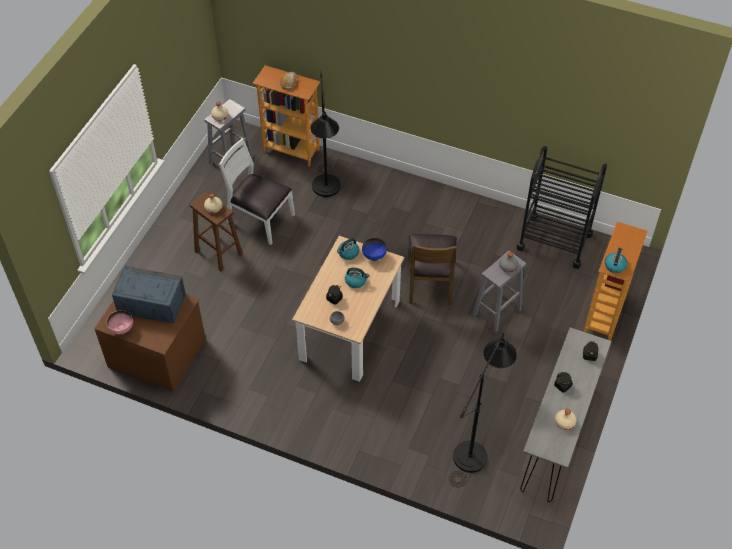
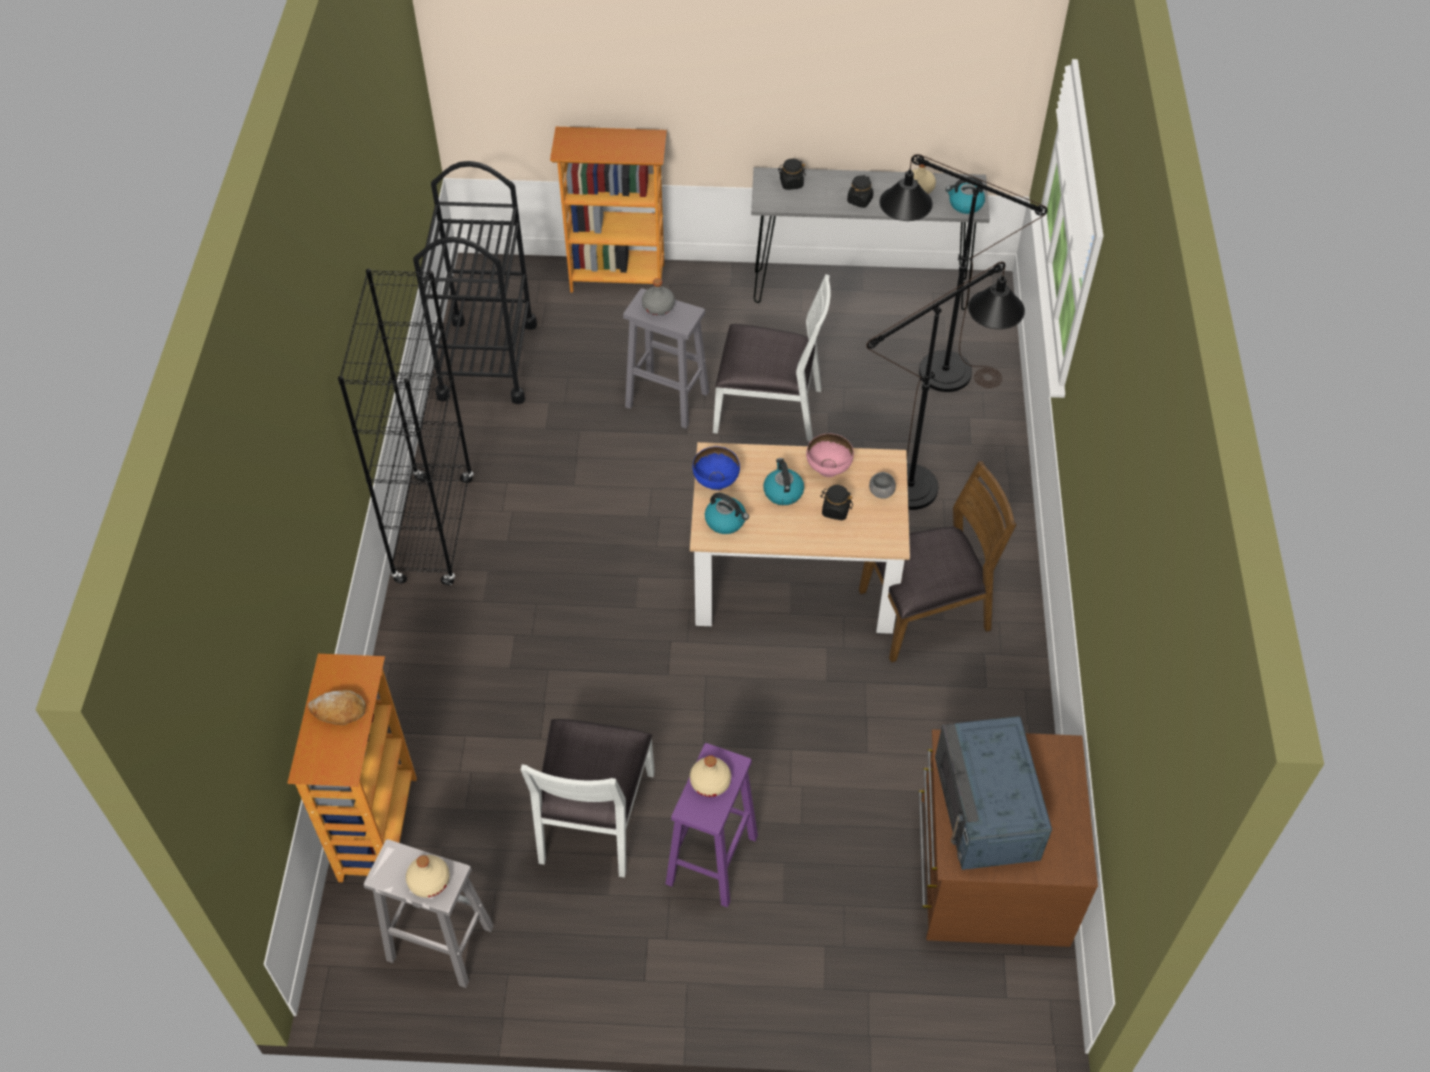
camera: 110 degrees left, 0 degrees up
(122, 329) = (1072, 832): pink bowl -> pink bowl (829, 469)
(218, 252) = (711, 861): brown stool -> purple stool
(326, 192) = (480, 722): black floor lamp -> black floor lamp (924, 482)
(430, 281) = (640, 499): brown chair -> brown chair (926, 612)
(443, 197) = (434, 530): none -> black bookcase
(473, 357) = (769, 408): none -> white chair
(615, 265) = (642, 148): kettle -> kettle (965, 204)

